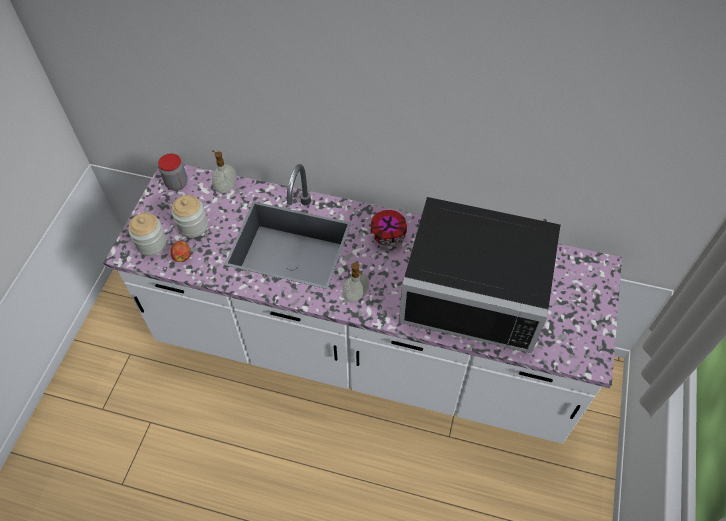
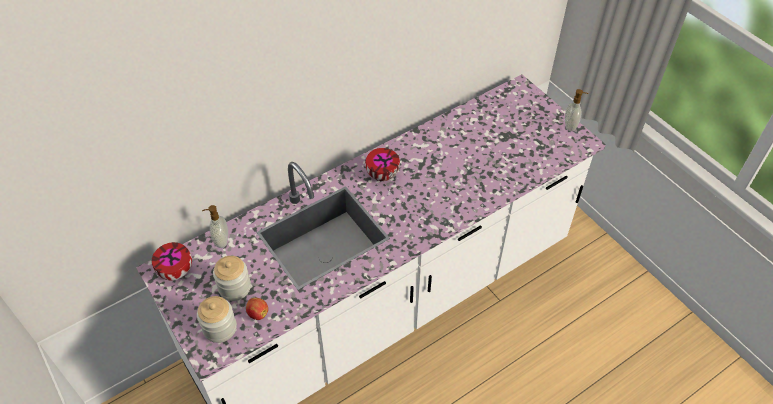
camera: 50 degrees left, 5 degrees down
(177, 183) = (176, 272): jar -> bowl
(356, 296) = (414, 226): soap dispenser -> soap dispenser (570, 126)
(476, 286) = (472, 156): black microwave -> none

